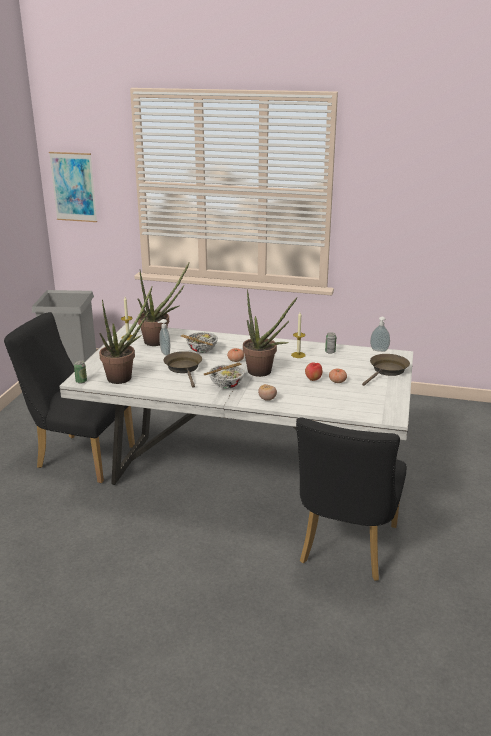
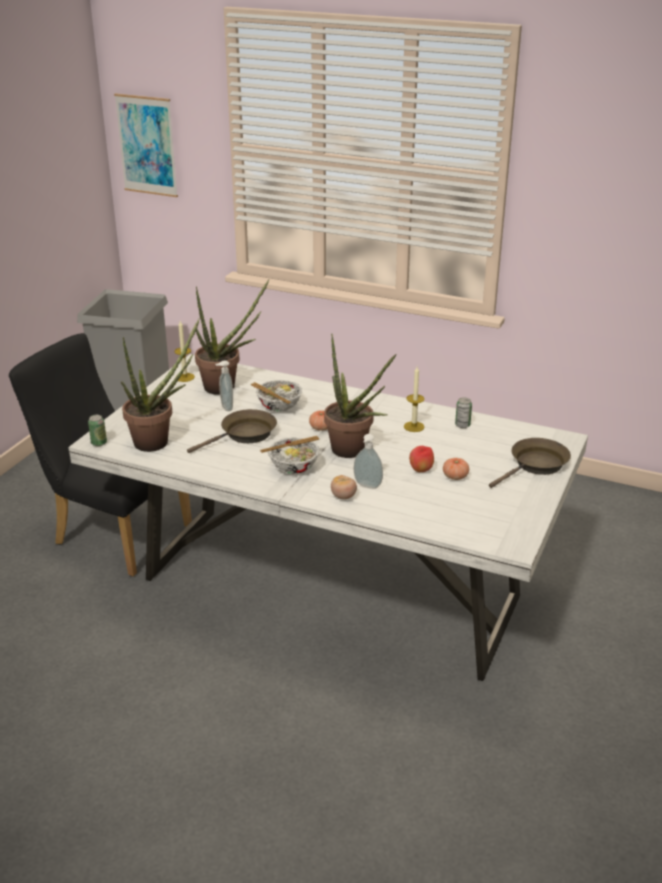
camera: 10 degrees right, 5 degrees up
(184, 368) = (244, 435): brown frying pan -> brown frying pan turned 60 degrees clockwise
(345, 549) = (441, 718): black chair -> none
(379, 351) = (536, 430): soap dispenser -> soap dispenser (367, 486)

